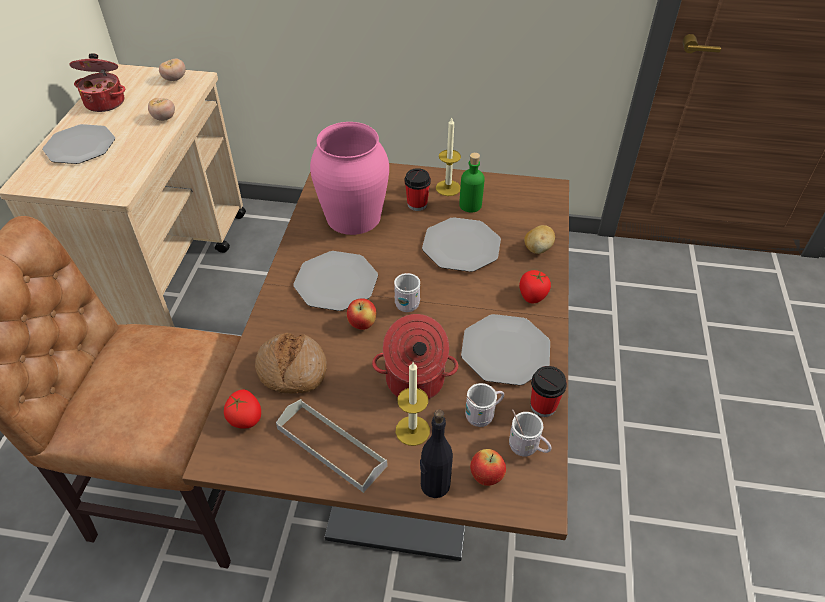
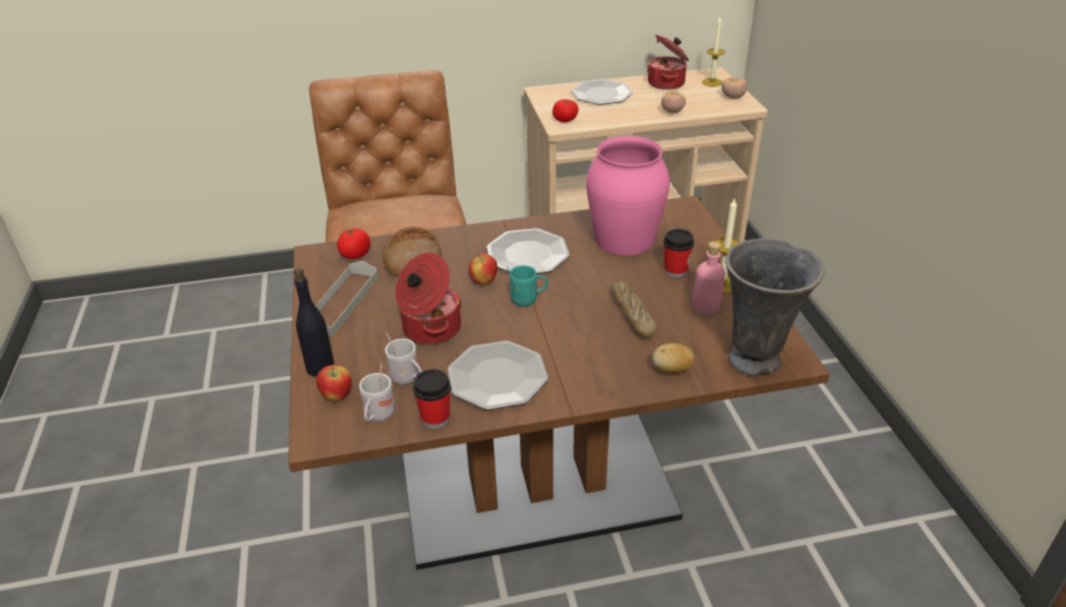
camera: 70 degrees right, 10 degrees down
(407, 302) = (528, 300): white mug -> turquoise mug
(412, 430) = (374, 341): candle -> candle (712, 82)
(461, 246) = (632, 314): plate -> bread
(470, 205) = (706, 306): green bottle -> pink bottle
(532, 296) = (590, 381): tomato -> tomato (565, 120)
(545, 206) = (756, 361): none -> grey vase

